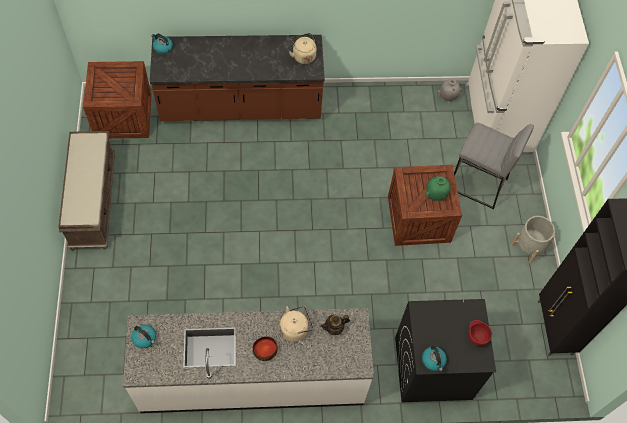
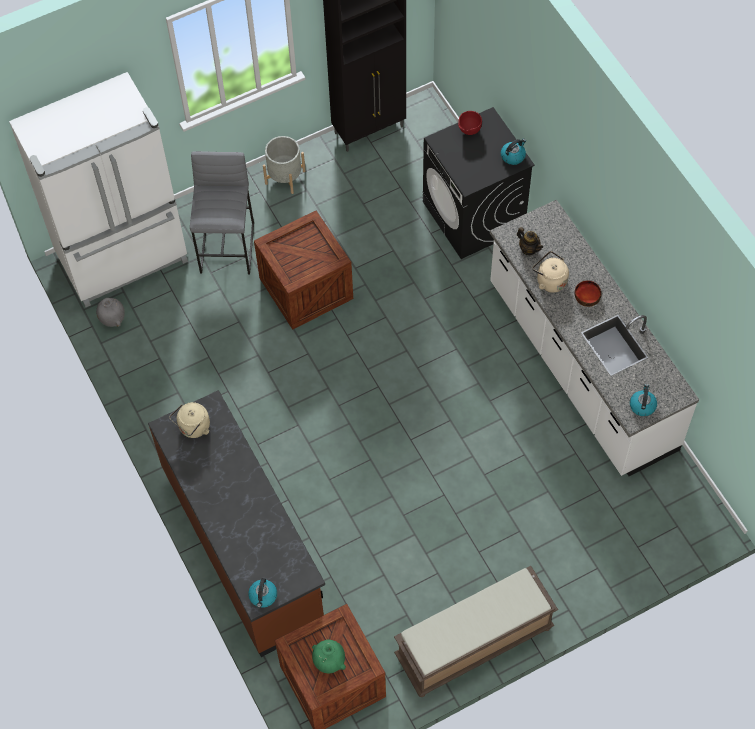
camera: 110 degrees left, 0 degrees up
(435, 195) = (302, 243): green vase -> green vase (329, 662)

